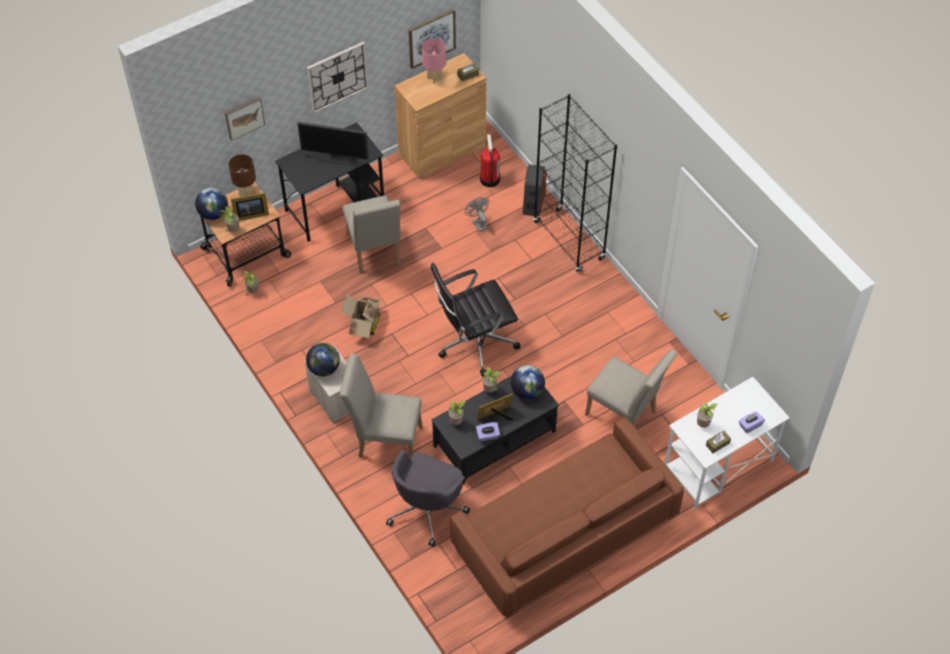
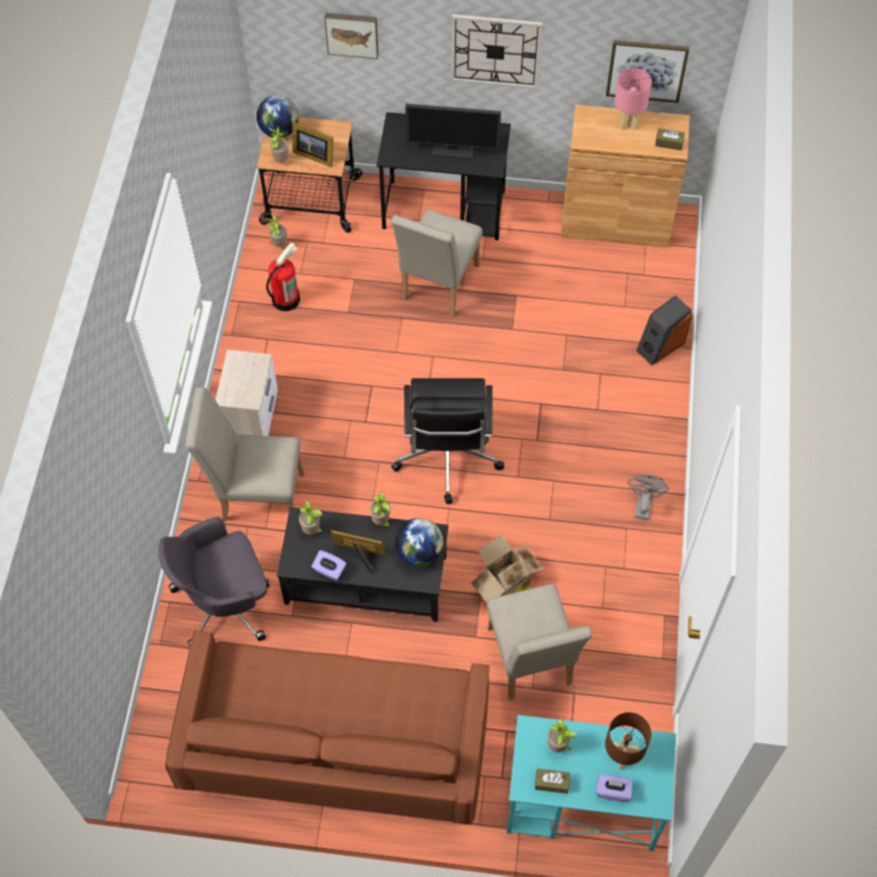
camera: 40 degrees right, 5 degrees up
(246, 193) = (331, 129): brown table lamp -> brown table lamp (621, 756)
(324, 369) = (237, 371): globe -> none
(337, 156) = (453, 147): monitor -> monitor turned 45 degrees counterclockwise
(363, 325) = (352, 356): cardboard box -> cardboard box (504, 582)
(385, 439) = (255, 495): beige chair -> beige chair turned 45 degrees counterclockwise
(474, 342) = (447, 457): black office chair -> black office chair turned 105 degrees counterclockwise
(478, 223) = (577, 328): grey fan -> grey fan (643, 505)
(489, 179) = (637, 287): fire extinguisher -> fire extinguisher (285, 299)
(569, 240) = (660, 416): black bookcase -> none
(717, 466) = (580, 804): white desk -> turquoise desk

